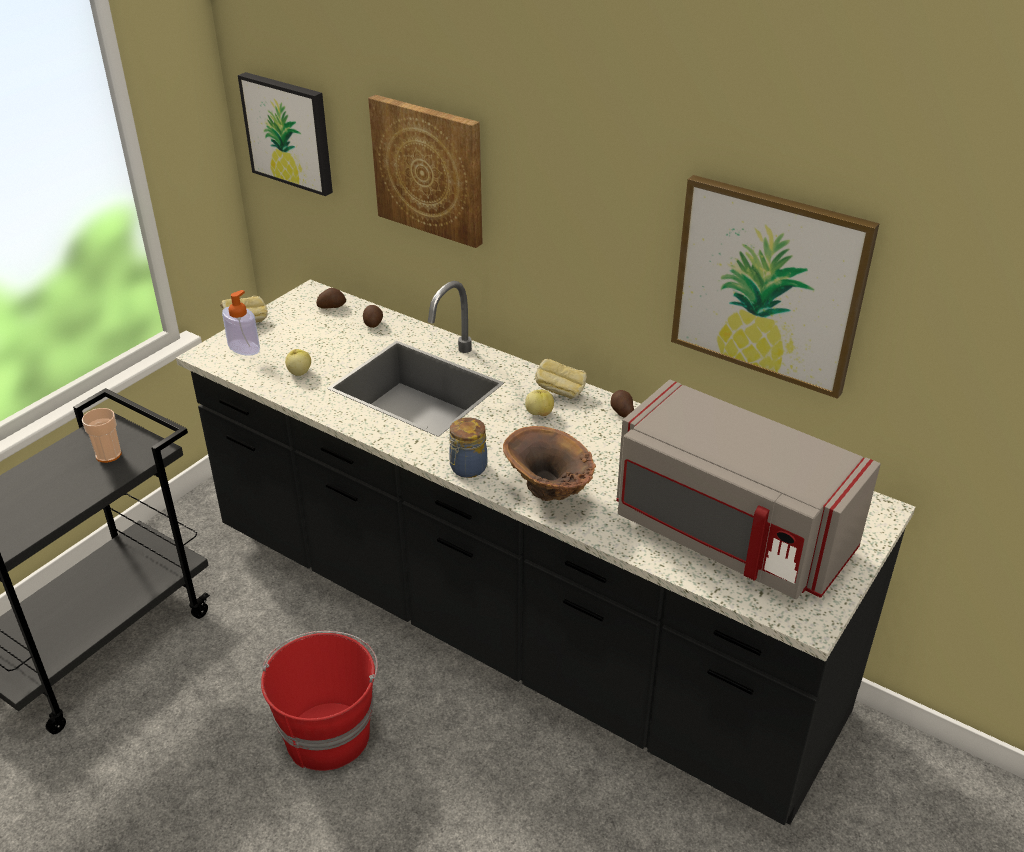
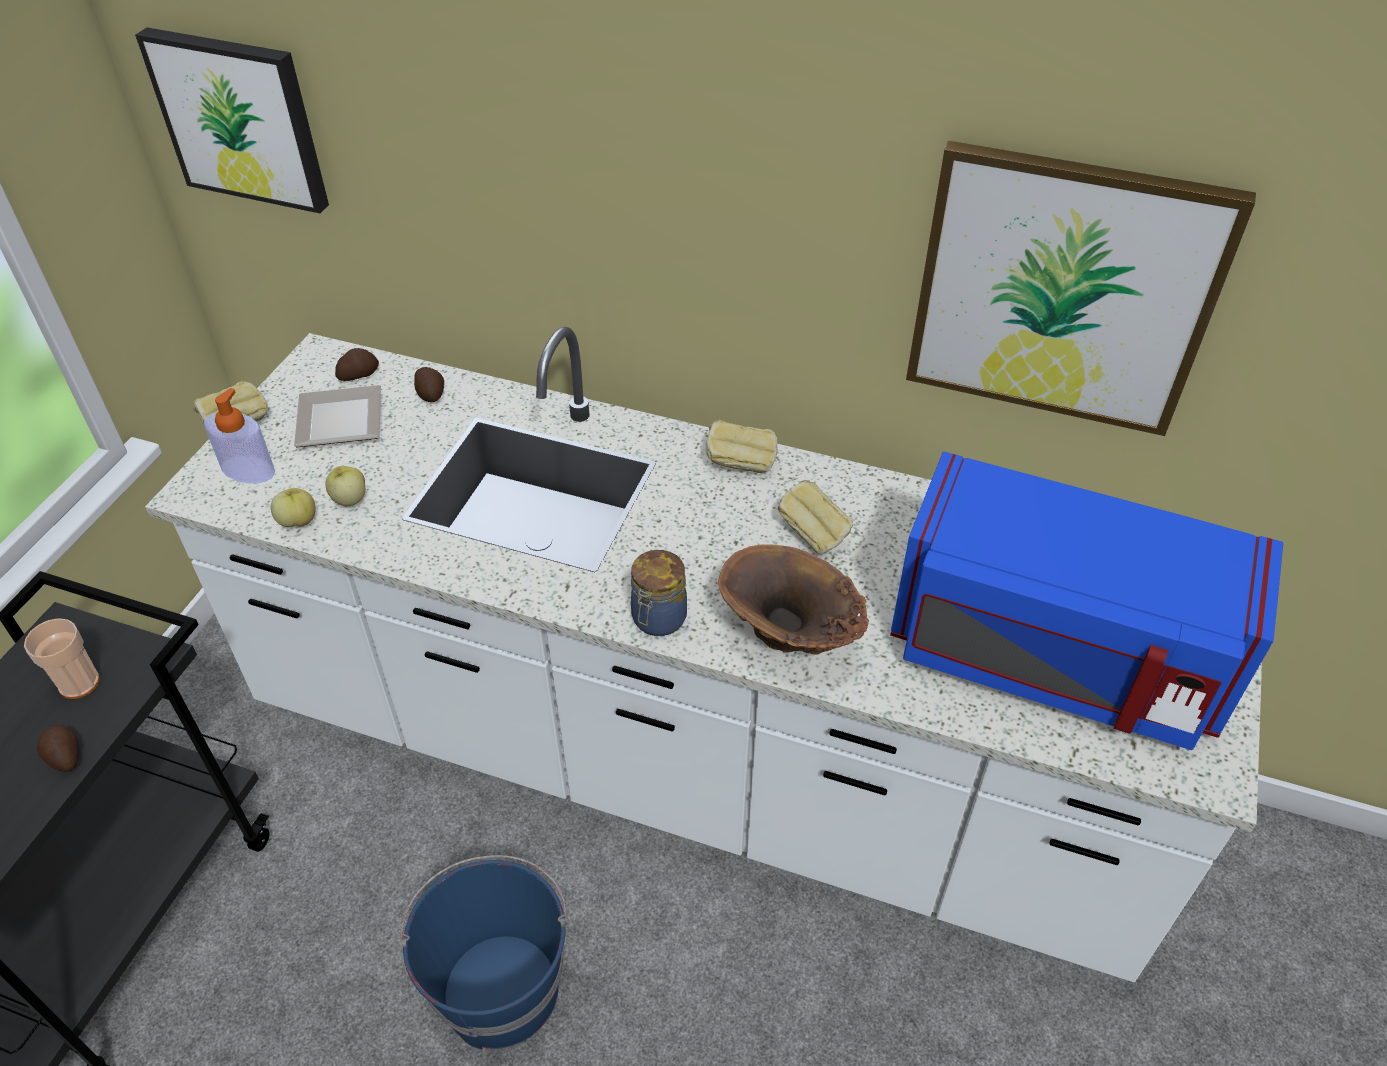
camera: 15 degrees left, 10 degrees up
(311, 331) = (343, 422): none -> plate
(327, 733) = (499, 986): red bucket -> blue bucket
(429, 169) = (493, 160): picture -> none
(512, 623) = (693, 758): black counter -> white counter
(539, 413) = (724, 505): apple -> apple (298, 521)
(592, 440) = (813, 535): none -> bread
(621, 411) = (835, 480): potato -> potato (64, 756)
(728, 535) = (1054, 657): grey microwave -> blue microwave

